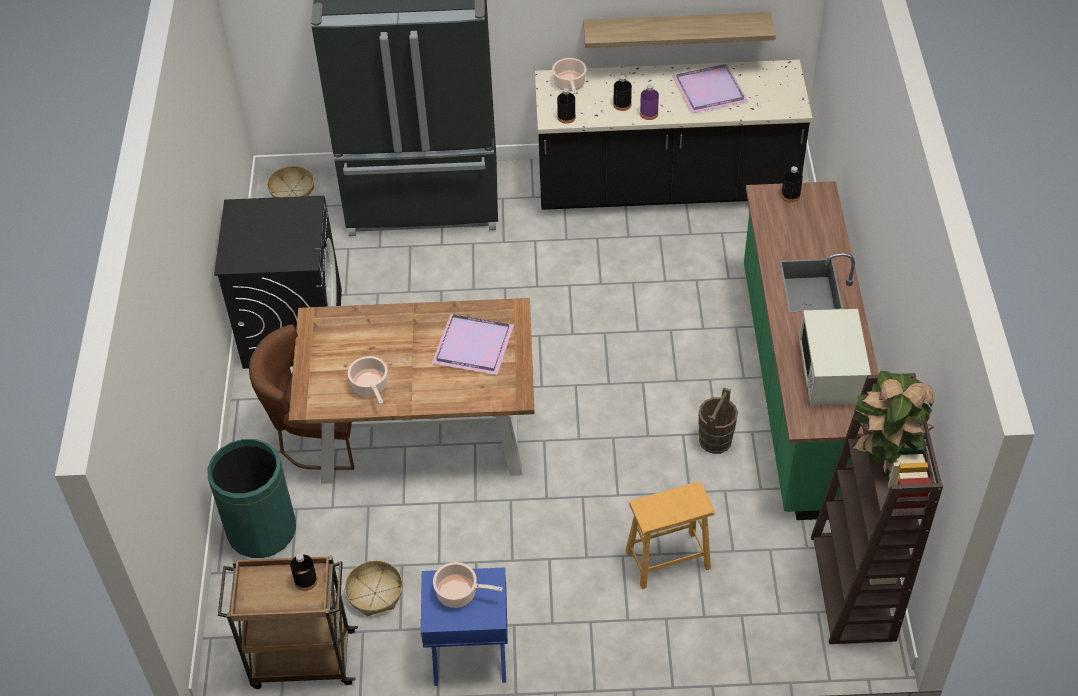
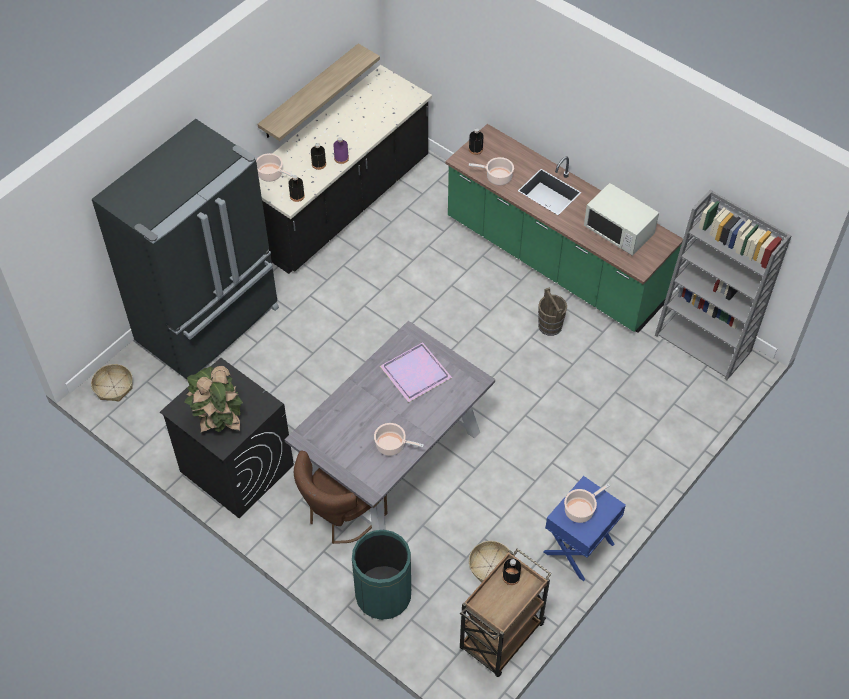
camera: 50 degrees left, 5 degrees up
(423, 427) = (393, 455): brown dining table -> grey dining table
(668, 560) = (607, 408): brown stool -> none
(710, 89) = (356, 118): purple tray -> none
(776, 234) = (497, 177): none -> cooking pot
(854, 589) = (704, 343): brown bookcase -> grey bookcase
(885, 455) = (728, 245): potted plant -> potted plant (219, 421)

